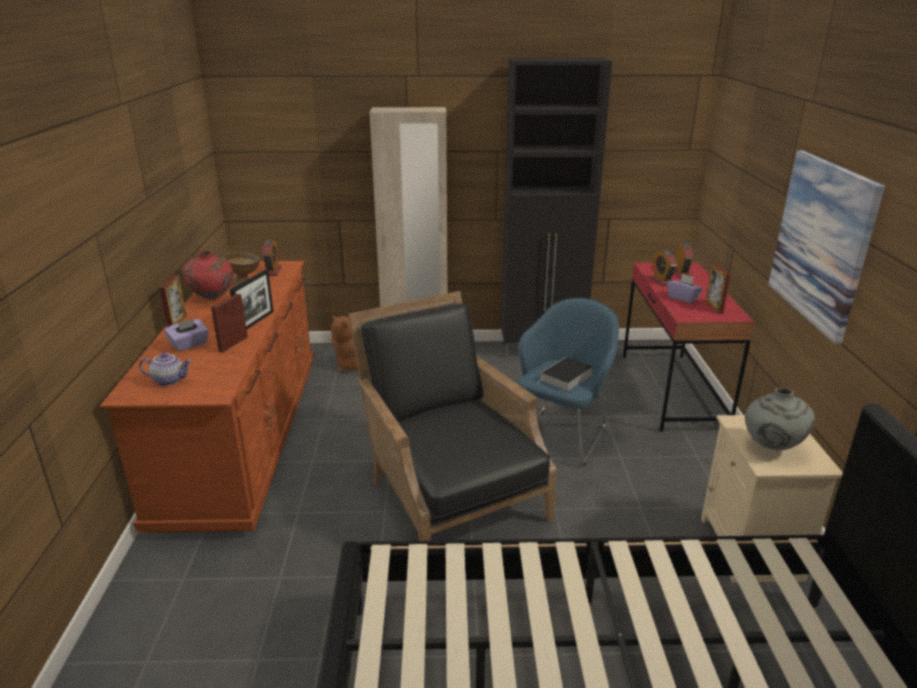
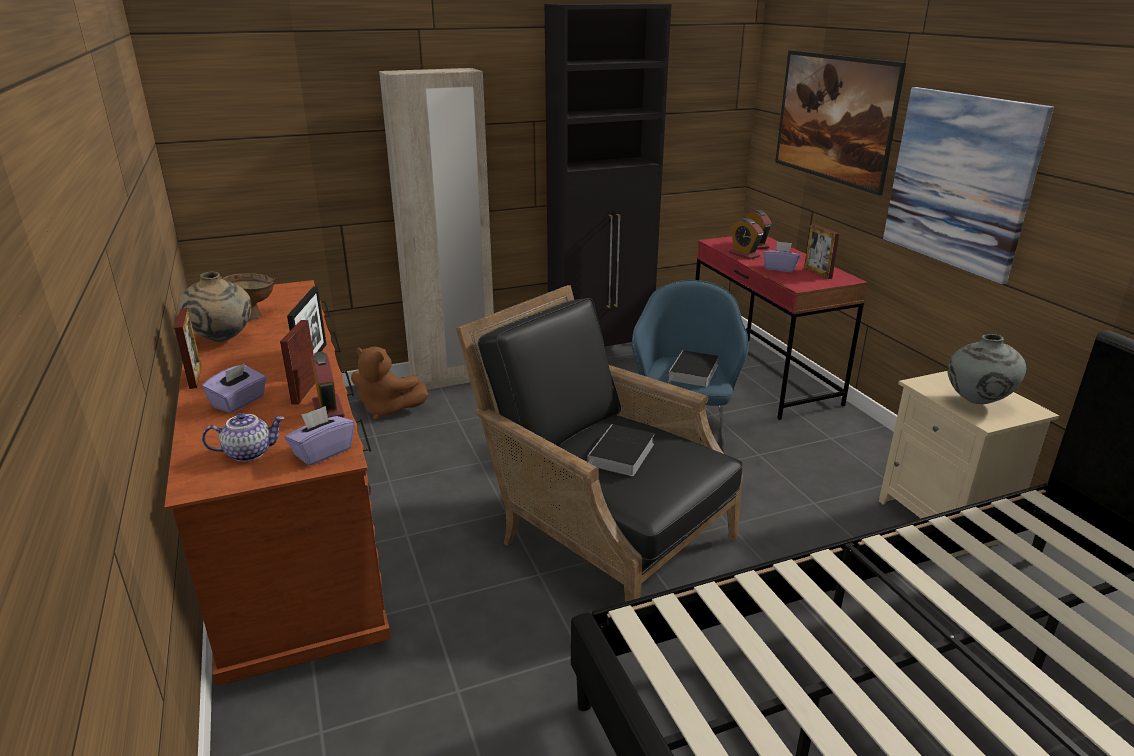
camera: 20 degrees left, 0 degrees up
(211, 388) = (322, 452): none -> purple tissue box
(213, 298) = (223, 340): red vase -> beige vase
(272, 271) = (281, 297): alarm clock -> alarm clock (328, 409)
(452, 432) = (621, 455): none -> book
(747, 195) = (829, 148): none -> picture

